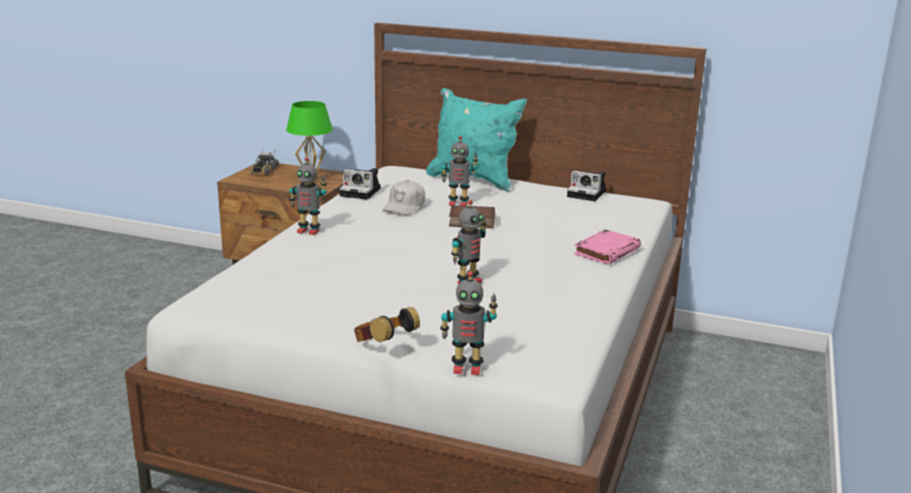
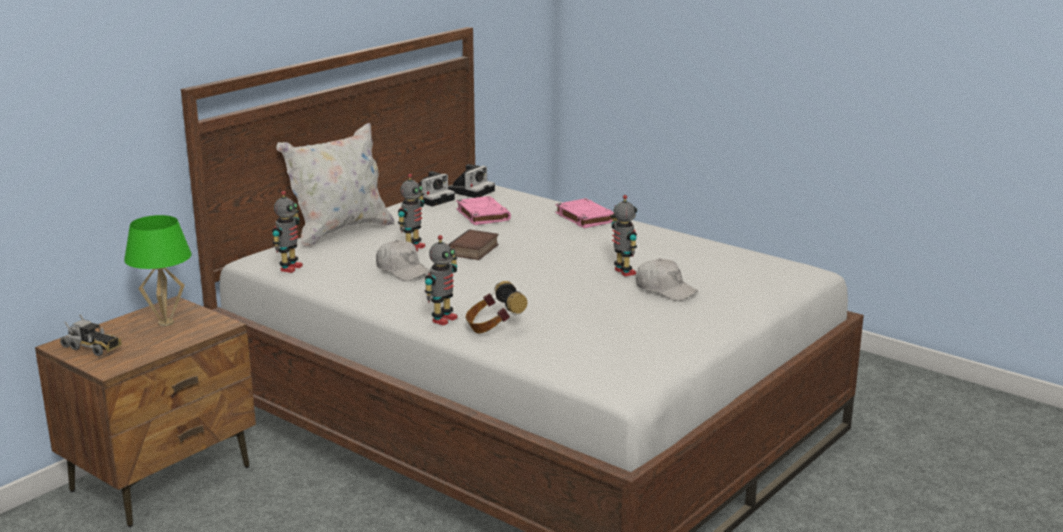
camera: 70 degrees left, 0 degrees up
(362, 192) = (332, 283): camera -> camera (471, 190)
(383, 347) = (746, 316): headphones -> headphones (494, 328)
(432, 303) = (665, 290): none -> white cap
(467, 368) = (790, 294): toy robot -> toy robot (289, 268)
(473, 179) = (339, 232): turquoise pillow -> white pillow
(564, 214) = (482, 215): none -> pink book

